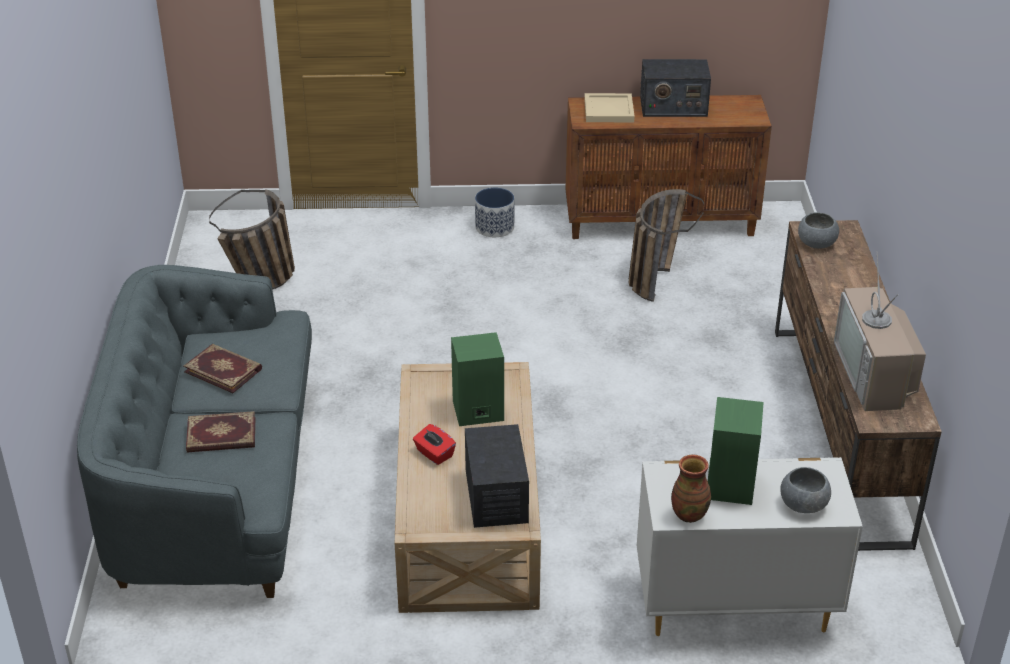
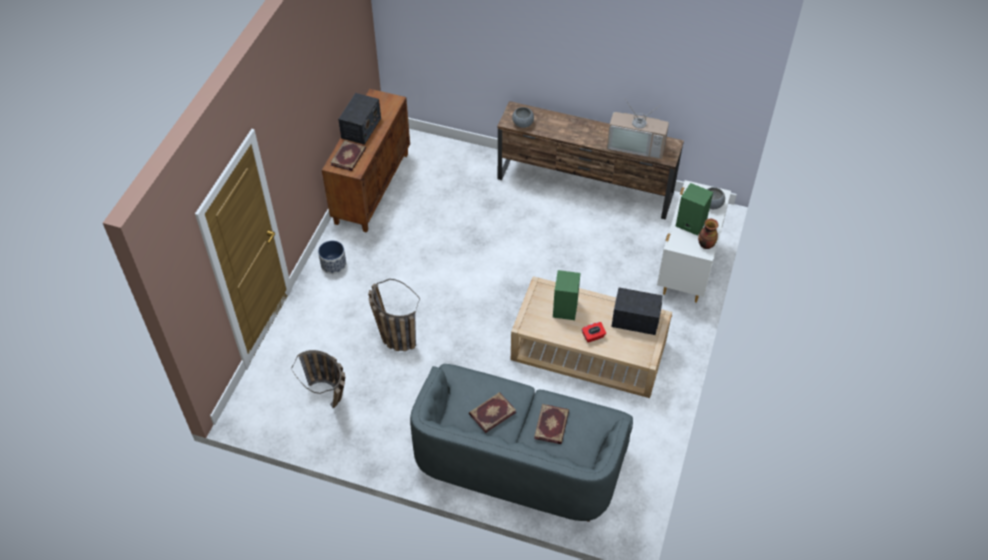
camera: 70 degrees left, 15 degrees up
(608, 111) = (349, 157): beige tray -> book
(656, 277) = (425, 209): basket -> basket (392, 334)

